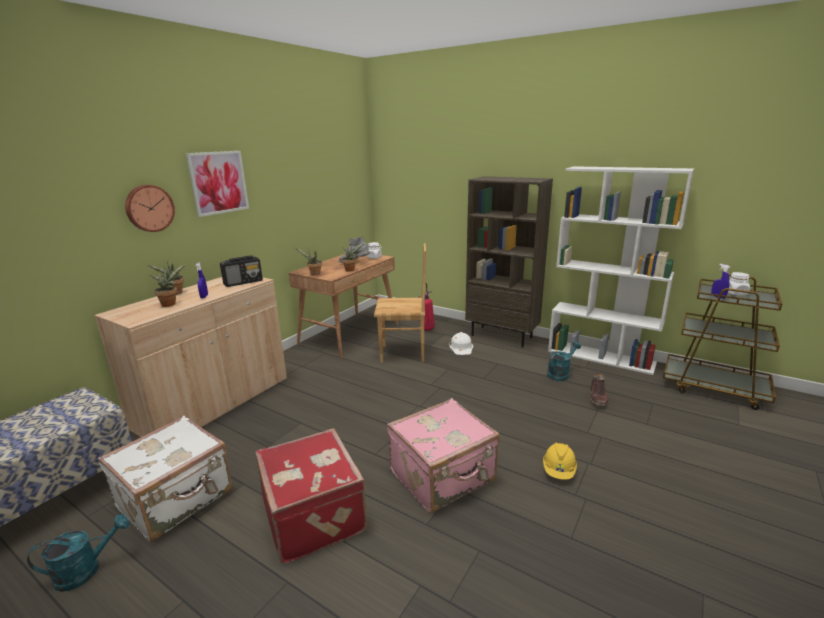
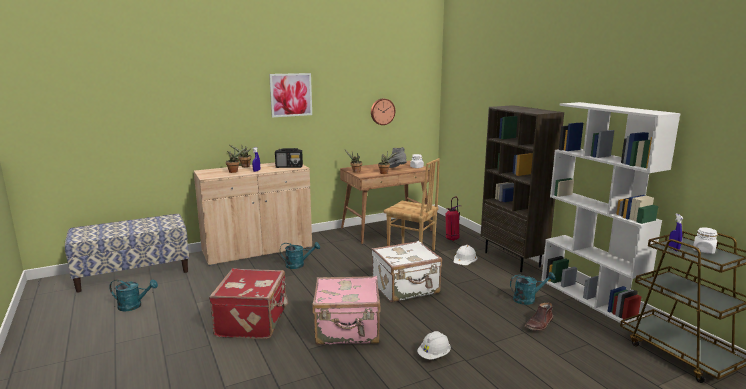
camera: 30 degrees right, 5 degrees down
(149, 208) = (238, 108): wall clock -> wall clock (382, 111)
(177, 499) = (195, 291): white suitcase -> white suitcase (406, 289)
(293, 408) = (298, 265): none -> turquoise watering can
(559, 471) = (434, 355): yellow hard hat -> white hard hat

